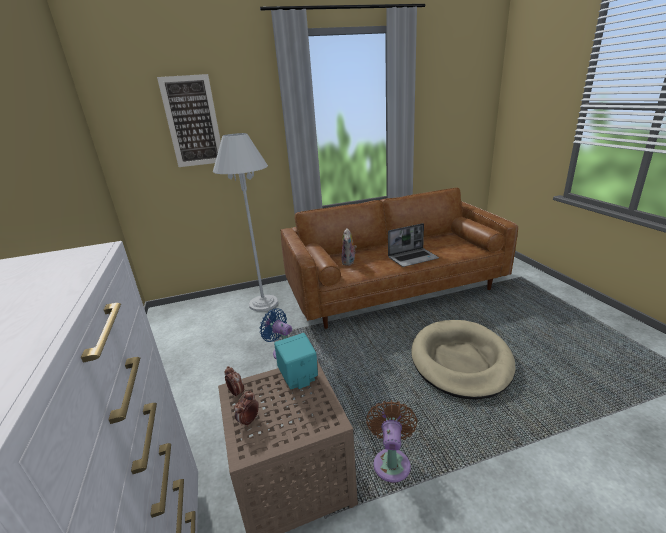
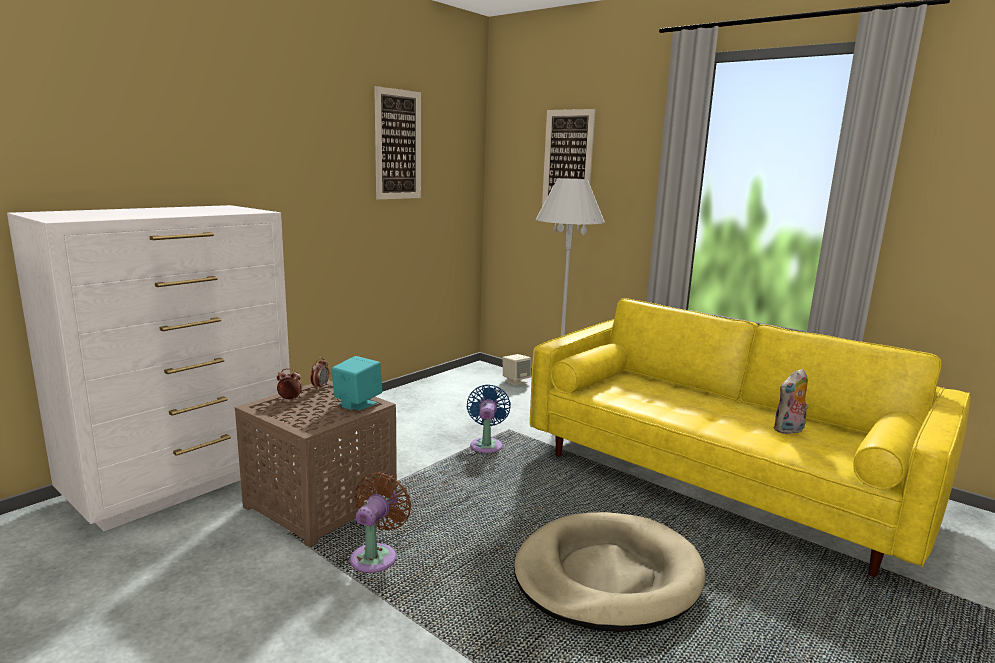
camera: 55 degrees right, 10 degrees down
(47, 129) = (398, 145): none -> picture
(206, 305) = (516, 381): none -> beige speaker
(349, 262) = (638, 388): plush toy -> plush toy (789, 430)
(391, 461) = (376, 556): brown fan -> brown fan turned 45 degrees counterclockwise
(393, 289) = (719, 480): brown sofa -> yellow sofa
(413, 258) = (717, 422): laptop -> none

